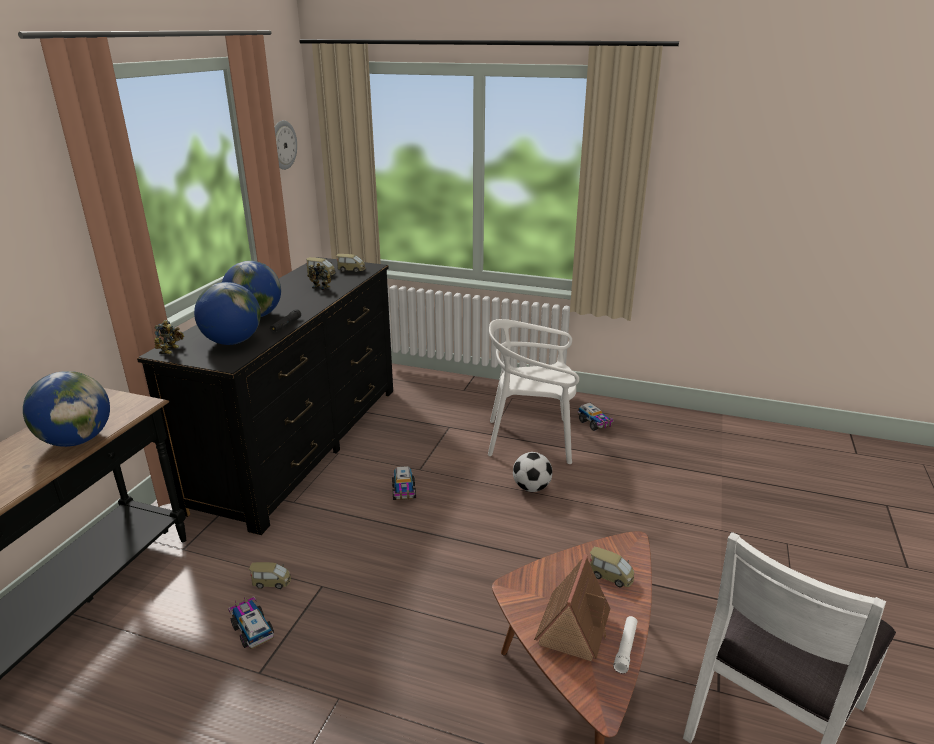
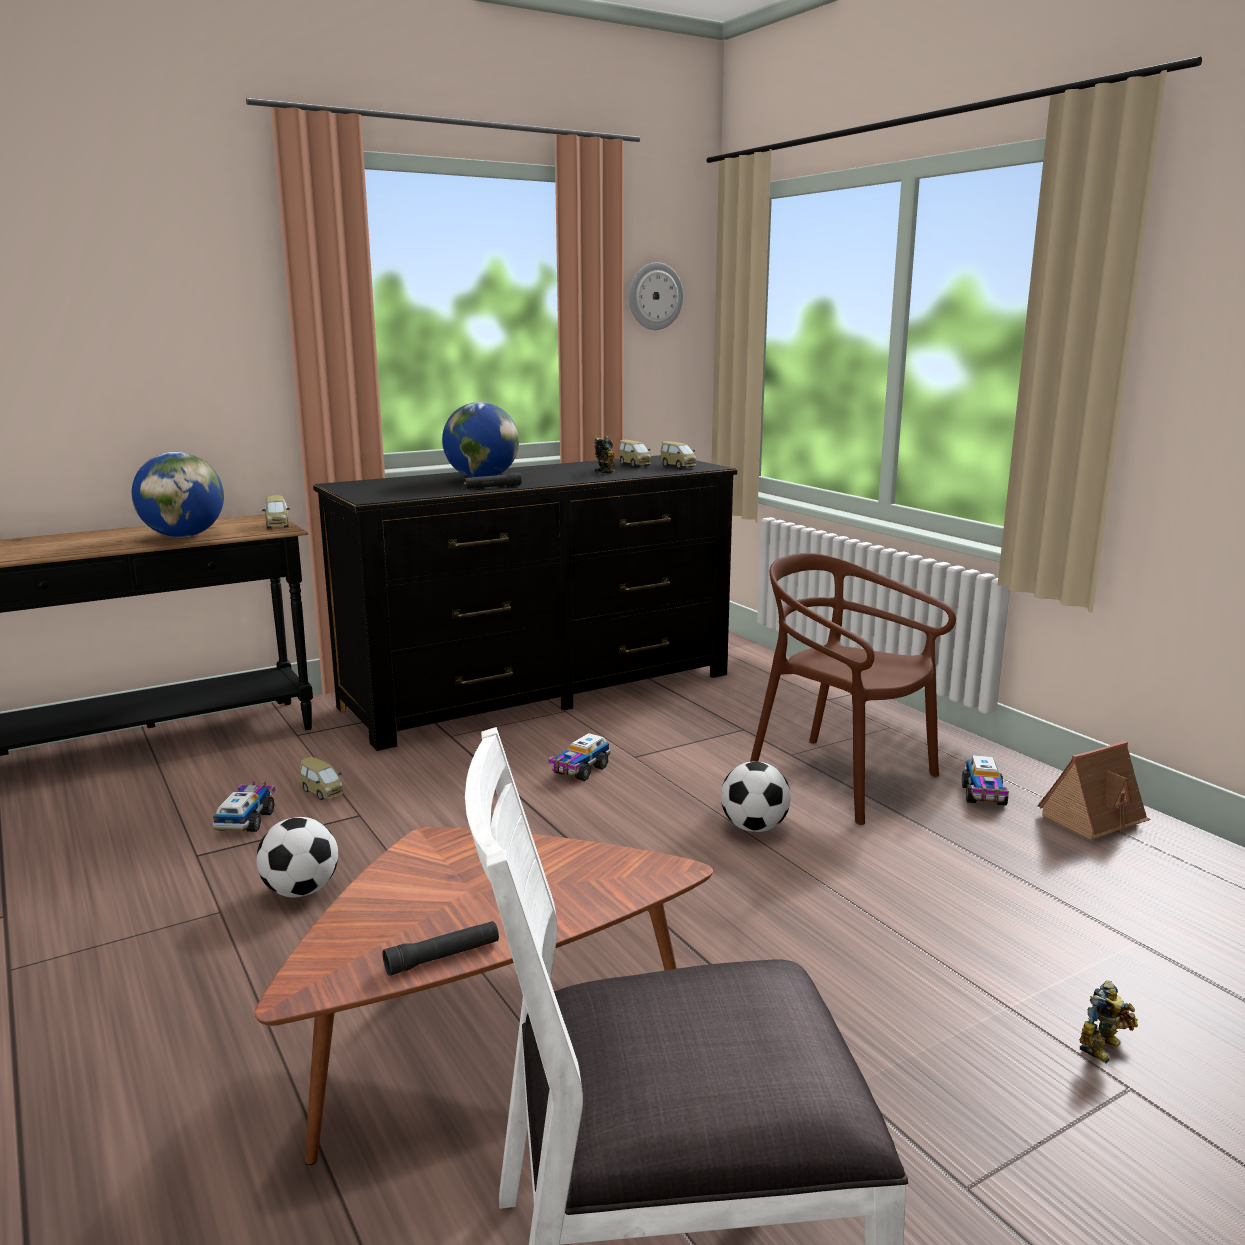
camera: 40 degrees right, 10 degrees down
(171, 350) = (349, 484): toy robot -> toy robot (1104, 1048)
(232, 342) = (413, 488): globe -> none
(366, 654) = (301, 891): none -> football
(530, 439) = (841, 778): white chair -> brown chair
(573, 625) = (427, 905): toy house -> toy house (1094, 818)
(610, 576) = (569, 886): toy car -> toy car (277, 525)
(625, 648) = (443, 957): white flashlight -> black flashlight

